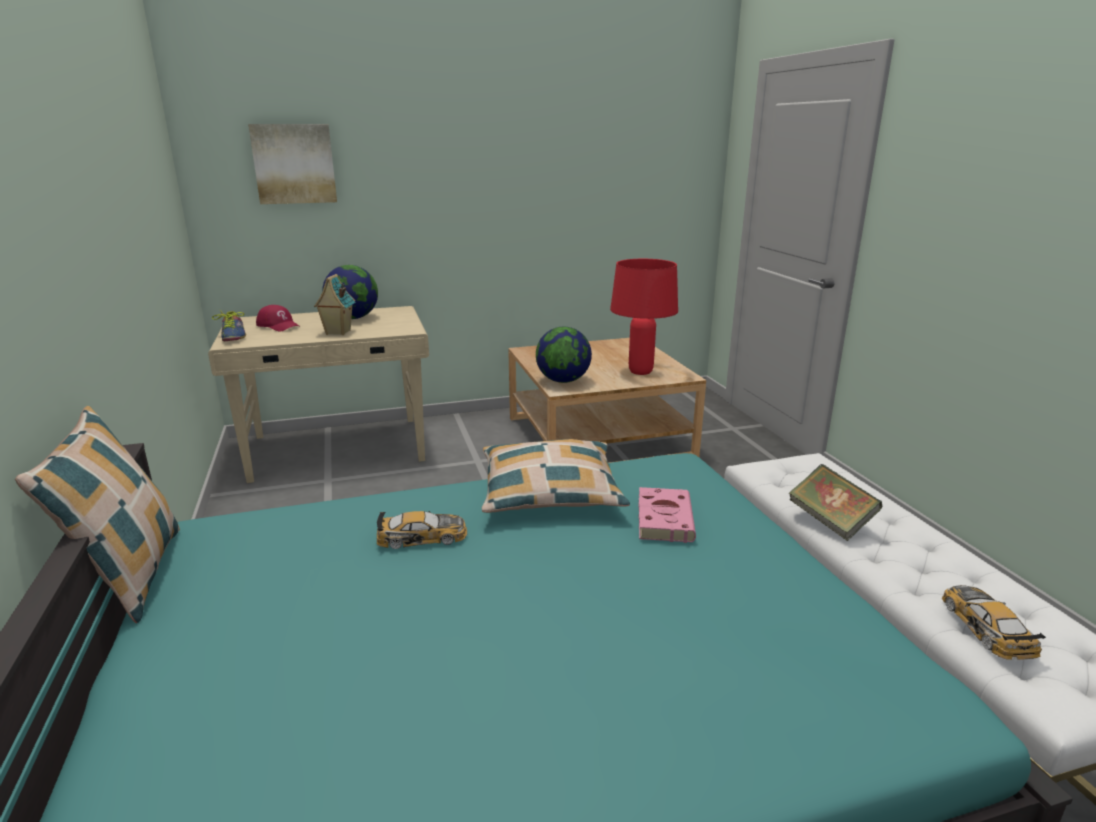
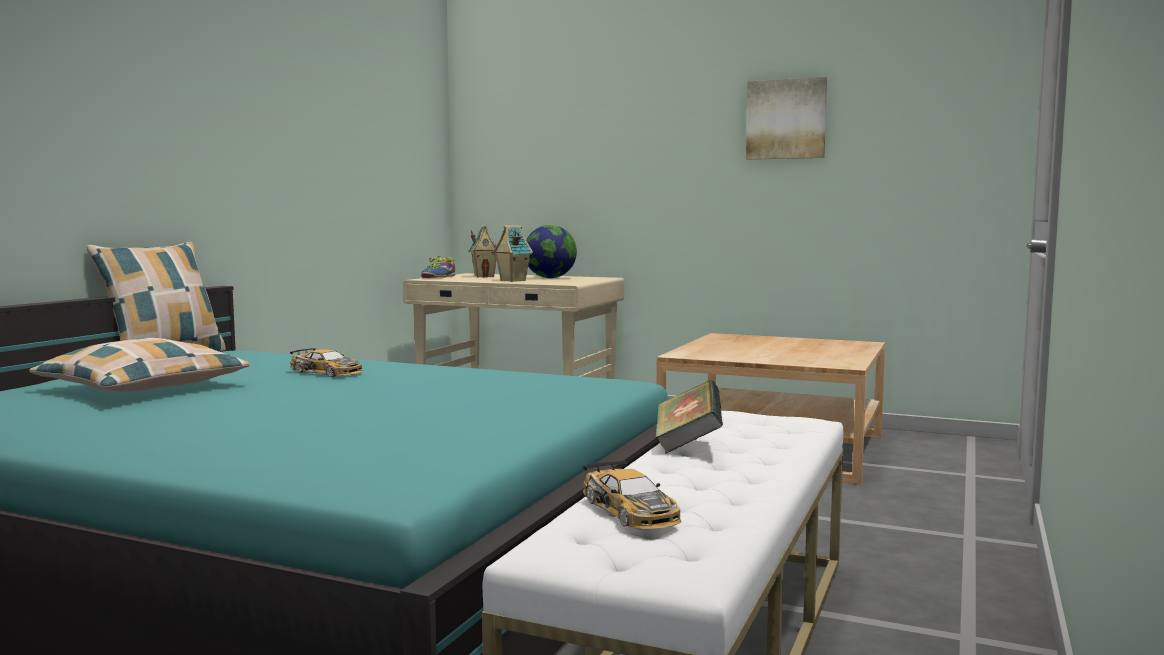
camera: 40 degrees right, 15 degrees down
(278, 325) = (484, 276): red cap -> toy house
(294, 164) = (535, 136): picture -> picture (786, 119)
(550, 491) = (468, 374): pillow -> pillow (143, 388)
(563, 381) = (699, 352): globe -> none
(641, 372) = (802, 357): red table lamp -> none
(664, 518) = (506, 395): pink book -> none
(985, 627) = (630, 511): toy car -> toy car turned 120 degrees clockwise

